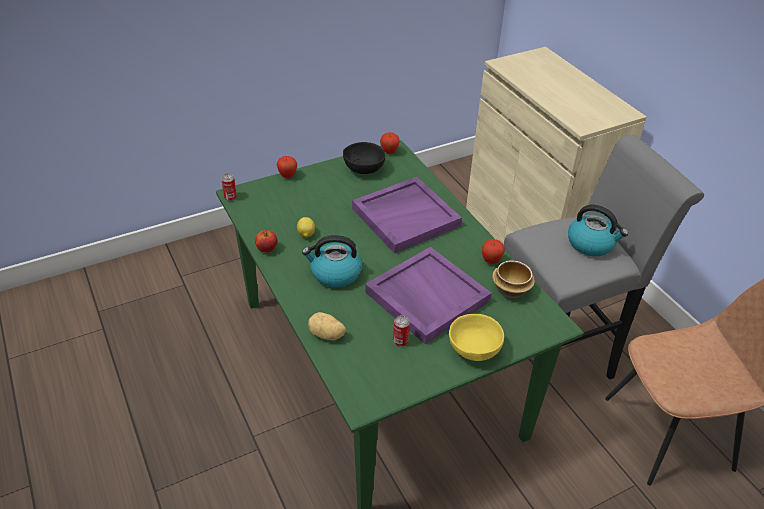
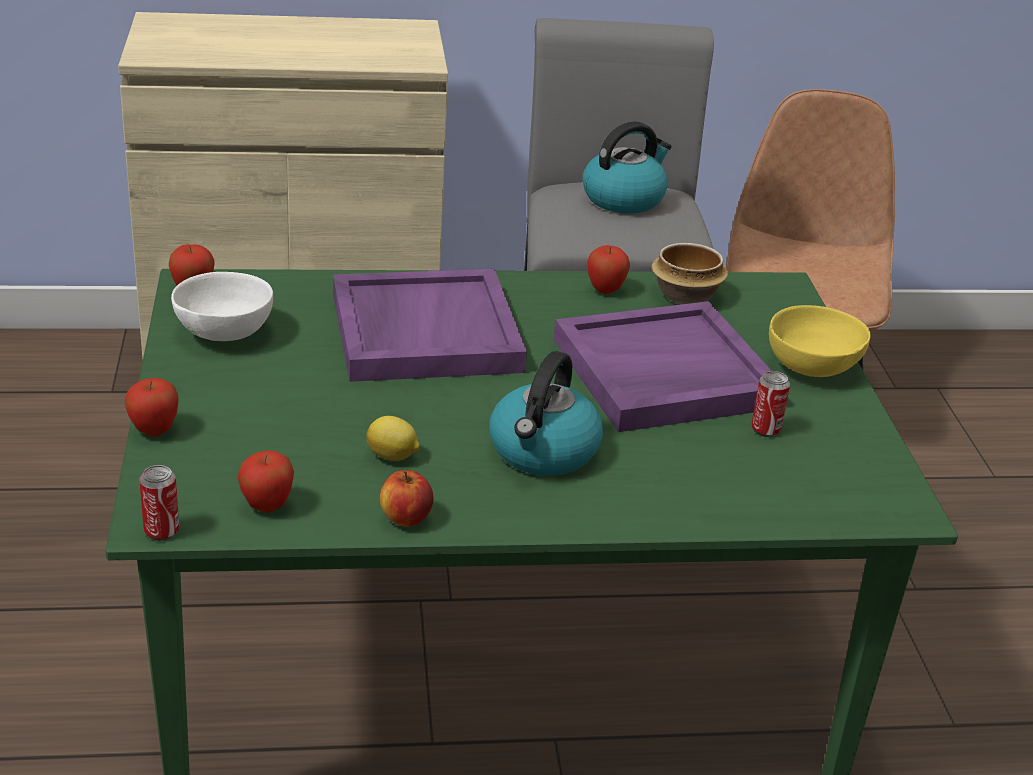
camera: 70 degrees left, 10 degrees down
(256, 215) = (267, 506): none -> apple
(326, 335) = (717, 504): potato -> none
(363, 168) = (221, 334): black bowl -> white bowl

